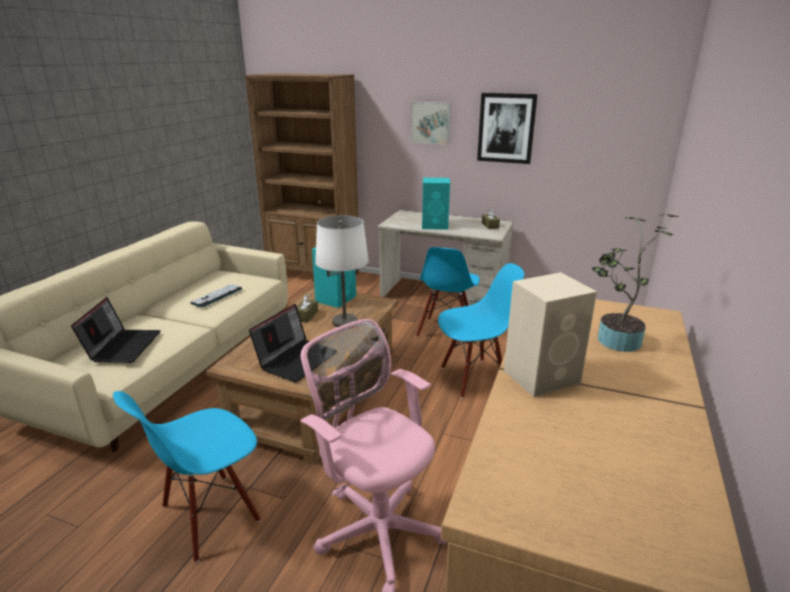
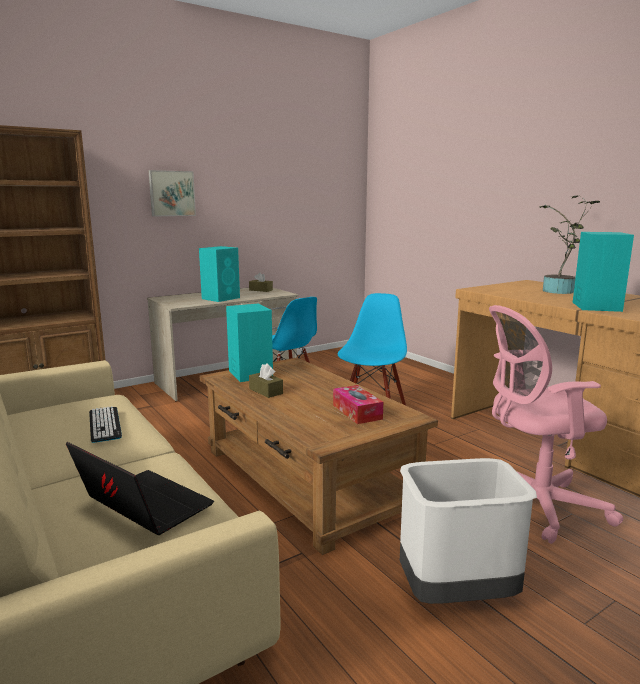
camera: 55 degrees left, 10 degrees down
(210, 515) = (456, 597): blue chair -> white trash can
(296, 359) = (357, 412): laptop -> tissue box
(344, 322) = (308, 381): white table lamp -> none
(506, 128) = (247, 196): picture -> none
(543, 376) = (596, 306): beige speaker -> turquoise speaker

